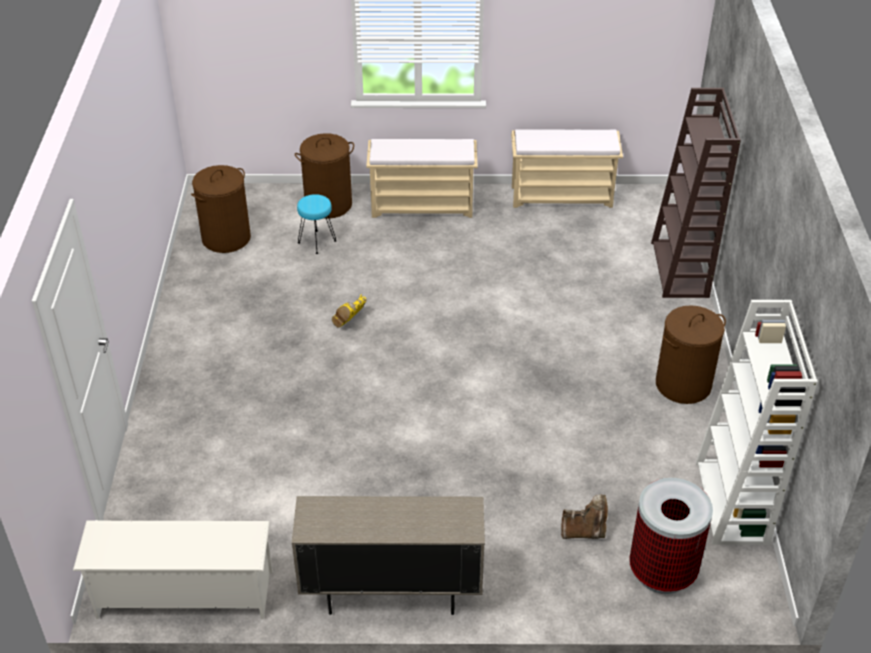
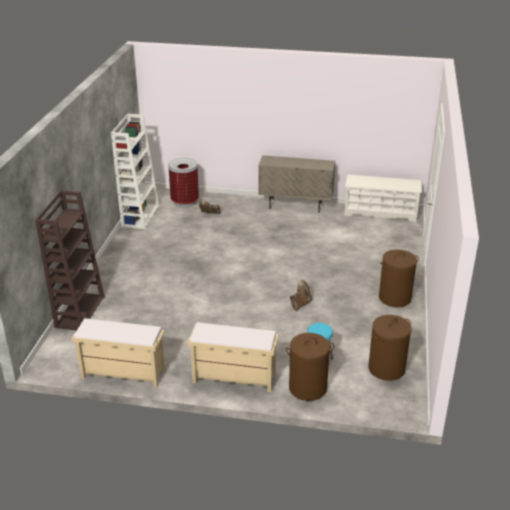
camera: 170 degrees left, 10 degrees down
(350, 322) = (300, 304): yellow boot -> brown boot
(683, 385) = (127, 256): brown laundry basket -> brown laundry basket (395, 298)

